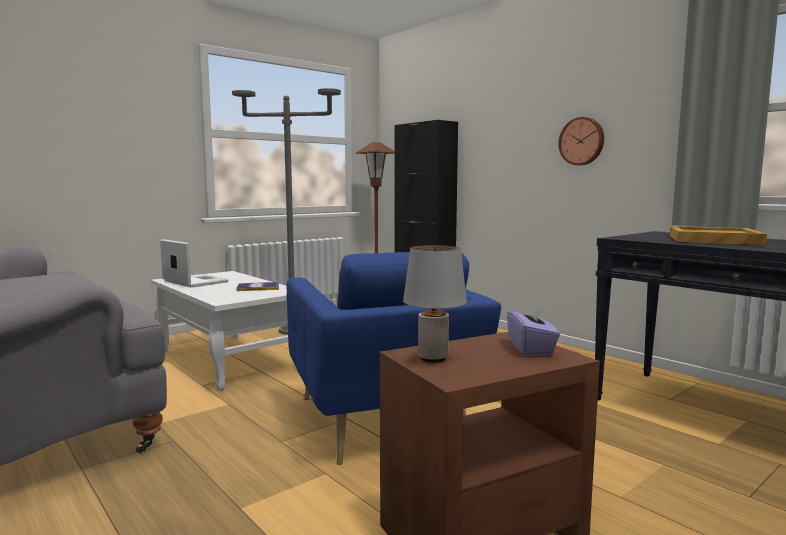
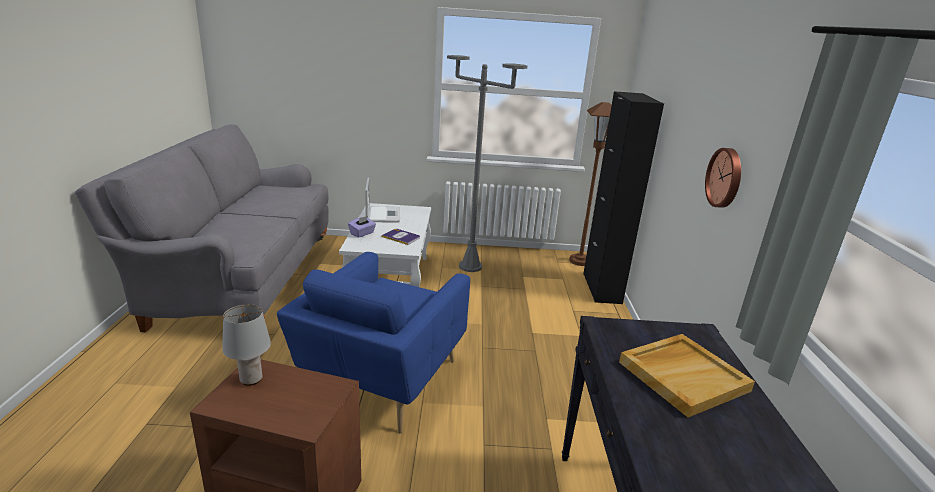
camera: 40 degrees right, 15 degrees up
(531, 349) = (313, 405): purple tissue box -> purple tissue box (362, 234)

